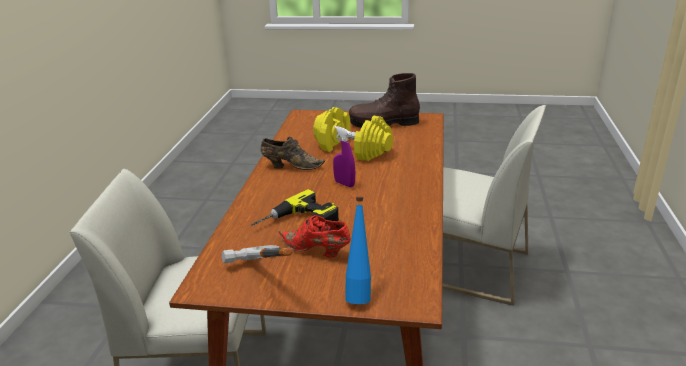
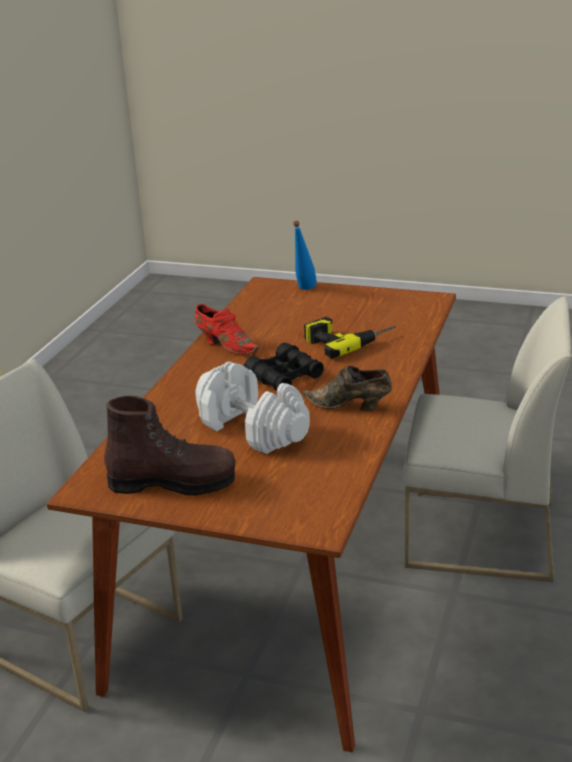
camera: 170 degrees left, 0 degrees up
(258, 281) = (384, 300): hammer -> none
(316, 251) = (332, 317): red shoe -> red shoe (225, 345)
(344, 184) = (284, 377): purple spray bottle -> black binoculars
(352, 149) = (254, 429): yellow dumbbell -> white dumbbell

